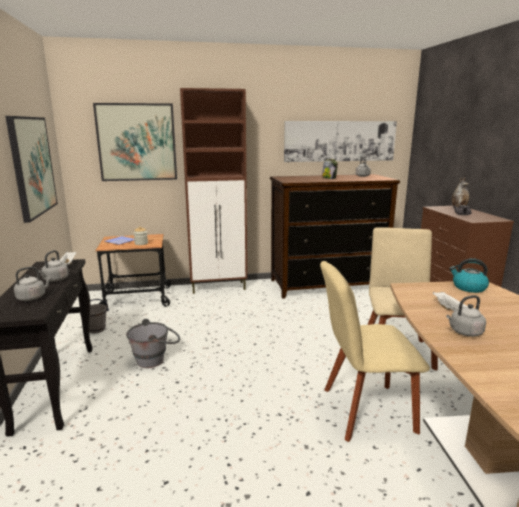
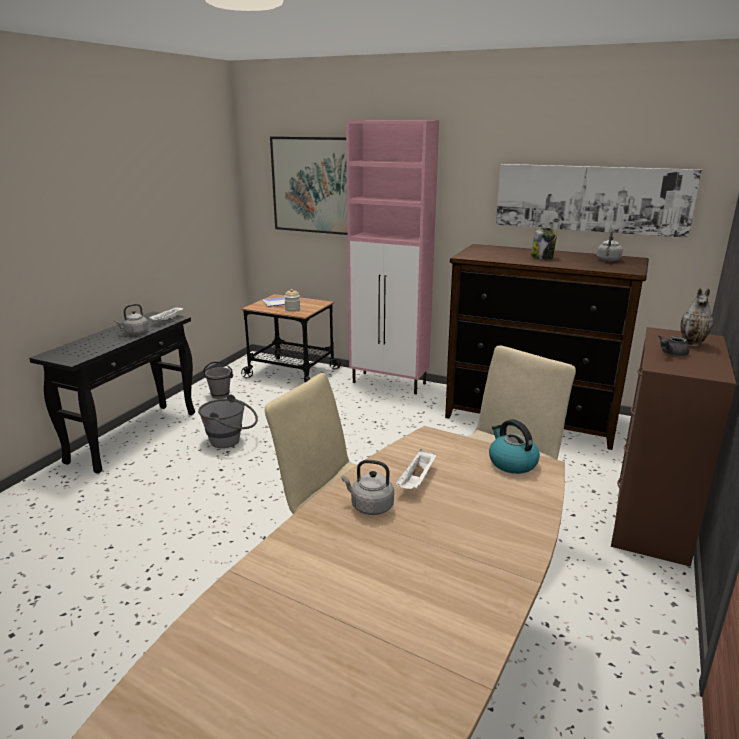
camera: 35 degrees right, 5 degrees up
(32, 166) = (173, 211): picture -> none
(33, 297) = (95, 346): grey kettle -> none
(219, 287) = (390, 383): brown cabinet -> pink cabinet

